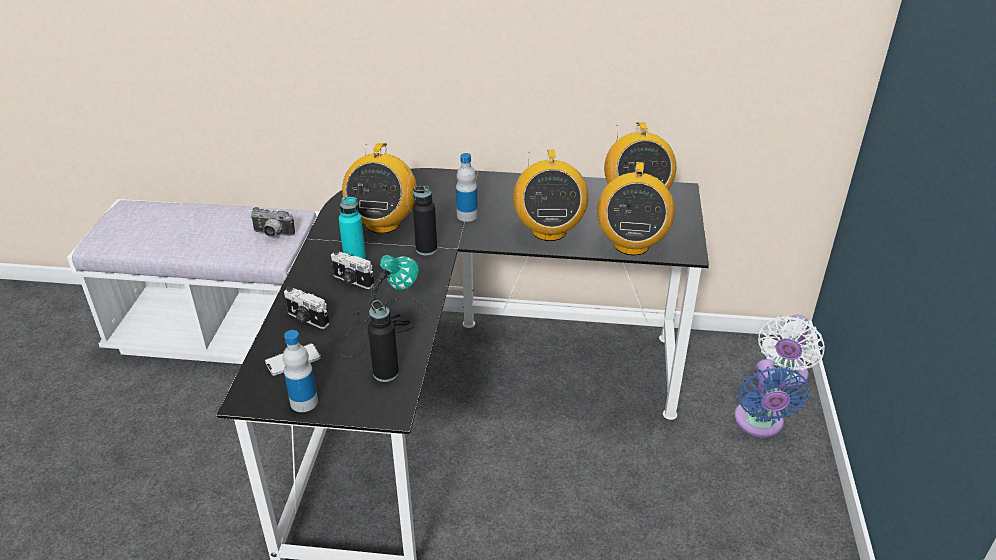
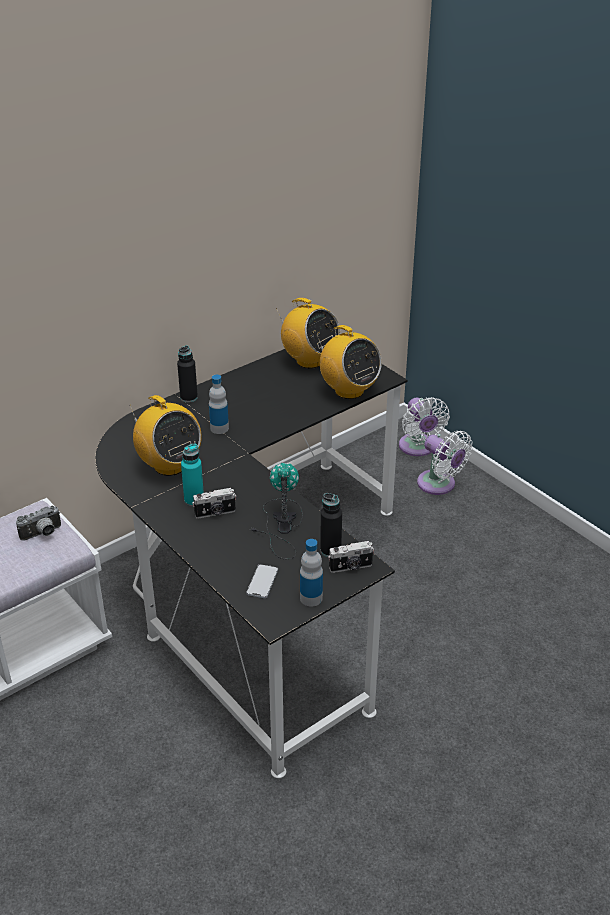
camera: 45 degrees left, 0 degrees up
(307, 319) = (227, 554): camera -> camera (351, 567)
(426, 249) = (229, 465): black bottle -> black bottle (189, 397)
(548, 231) = (287, 409): radio -> none
(759, 424) = (439, 485): blue fan -> white fan

